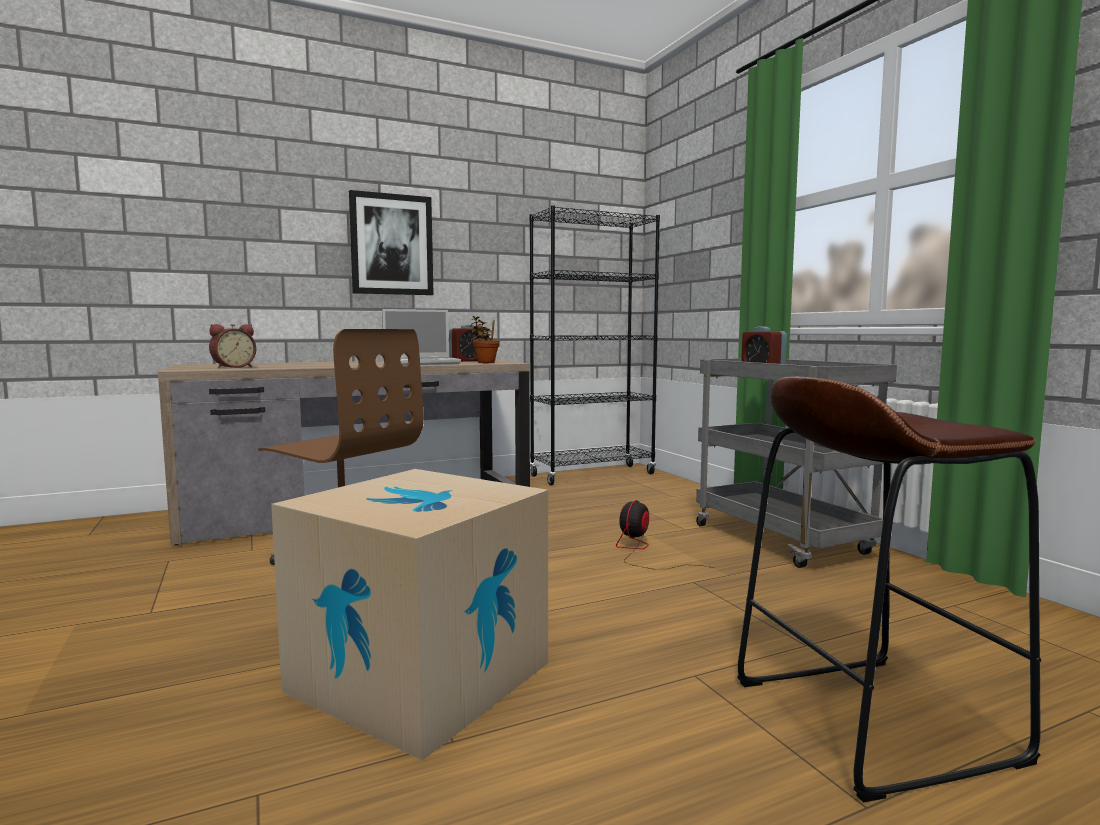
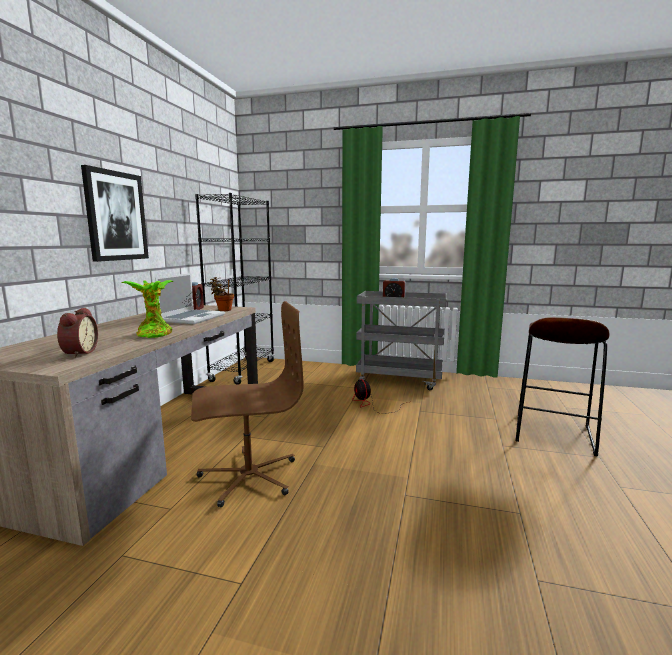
camera: 50 degrees left, 5 degrees up
(331, 366) = (154, 334): none -> potted plant
(420, 676) = (453, 502): cardboard box -> none

